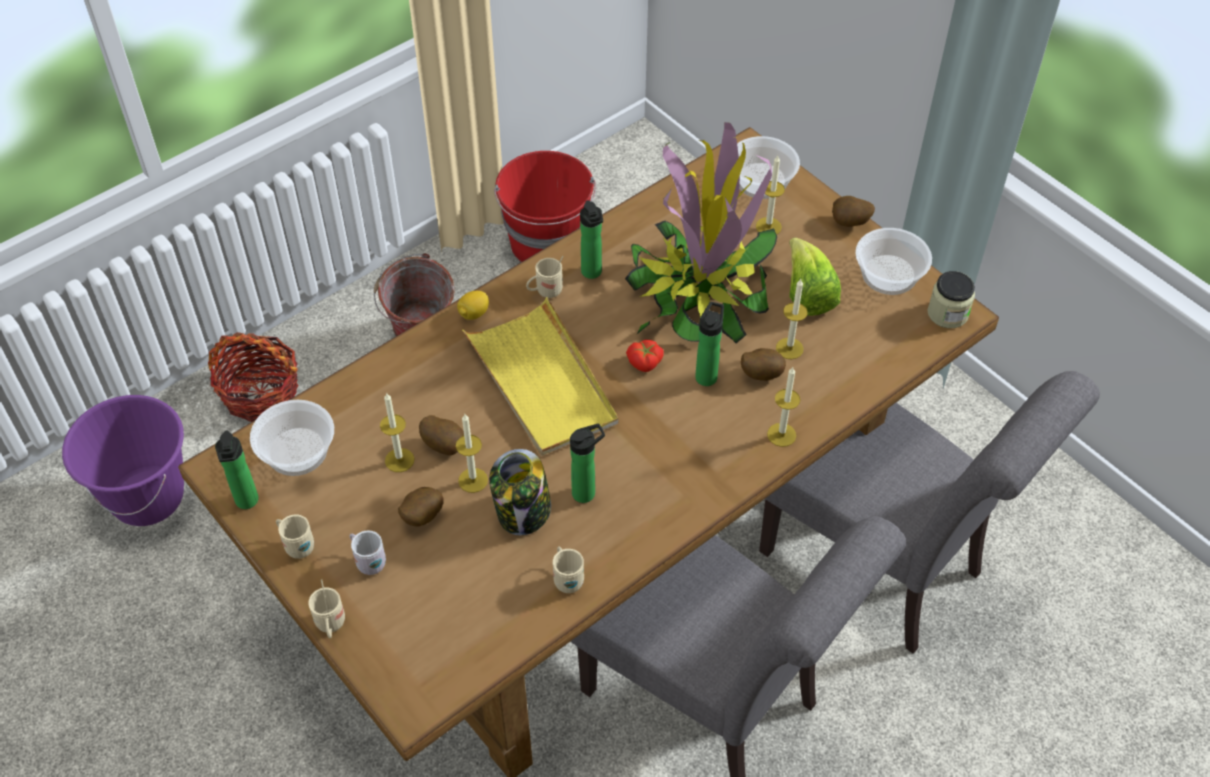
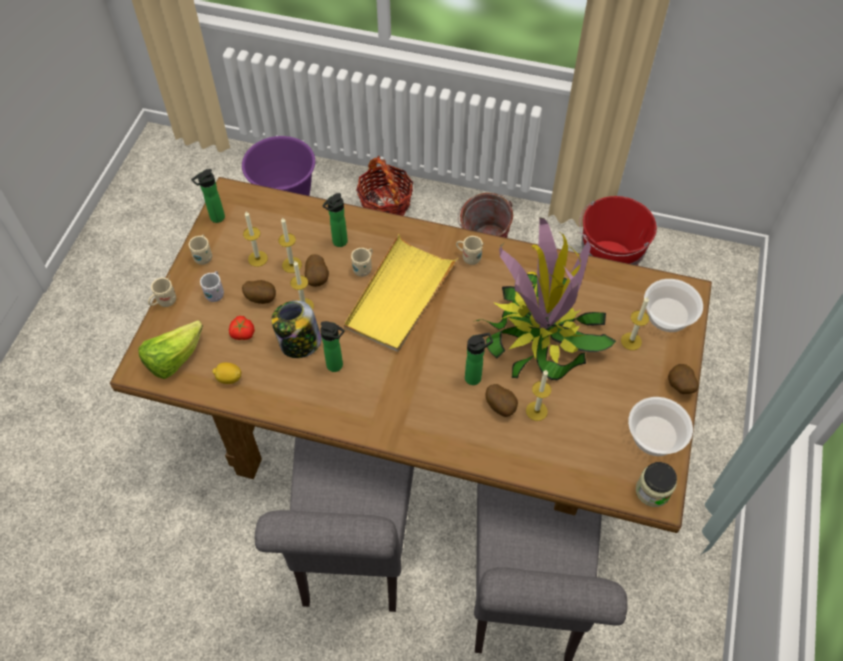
camera: 55 degrees right, 5 degrees up
(298, 450) = (264, 218): bowl -> none
(473, 314) = (422, 234): lemon -> lemon (229, 378)
(567, 578) = (269, 392): beige mug -> beige mug (364, 268)
(592, 274) = (503, 272): bottle -> bottle (338, 243)
(644, 363) = (456, 339): tomato -> tomato (242, 333)
(781, 435) = (461, 445): candle -> candle (257, 258)
(807, 295) = (592, 396): lettuce -> lettuce (174, 359)

